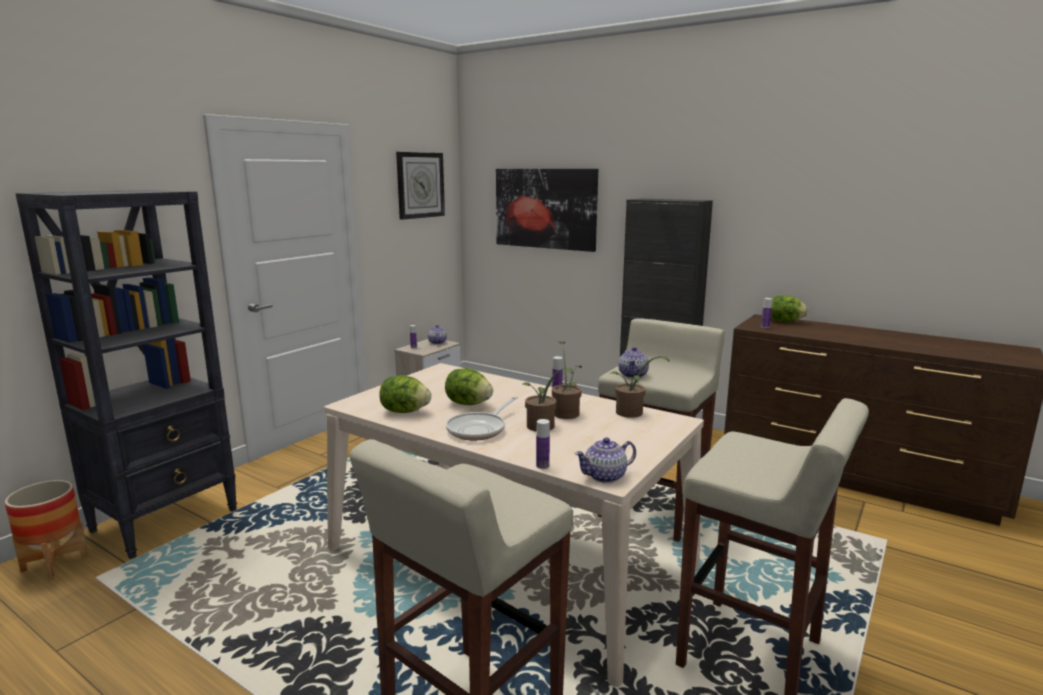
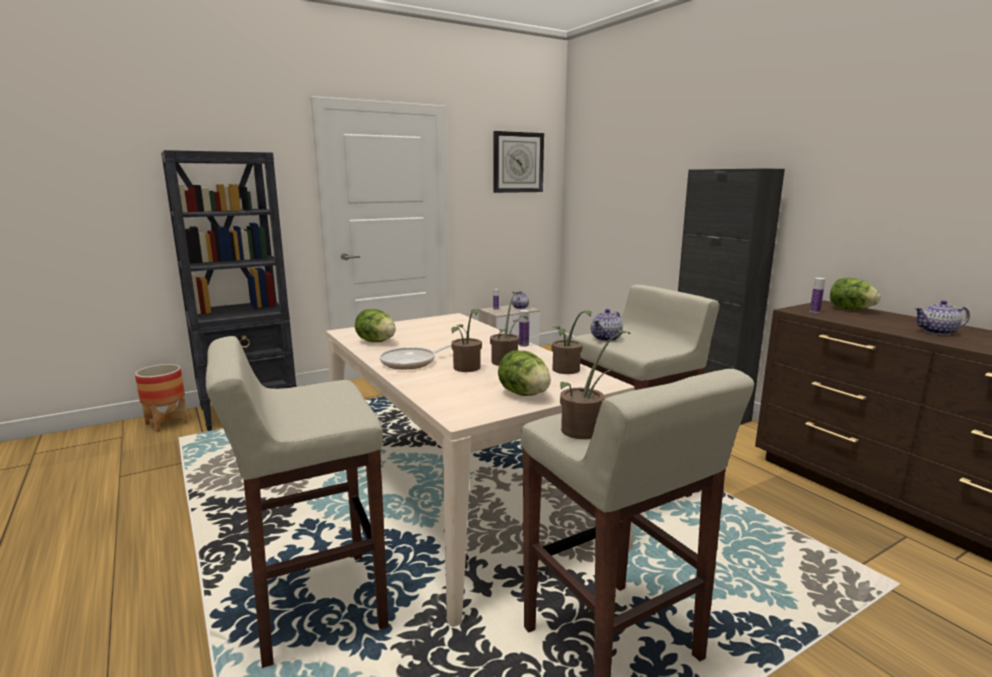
camera: 25 degrees right, 0 degrees up
(468, 404) = (433, 343): lettuce -> lettuce (524, 394)
(542, 466) = (420, 396): bottle -> none
(545, 208) = (629, 184): picture -> none
(605, 476) = (461, 413): teapot -> teapot (938, 332)
(745, 470) = (586, 429): none -> potted plant

